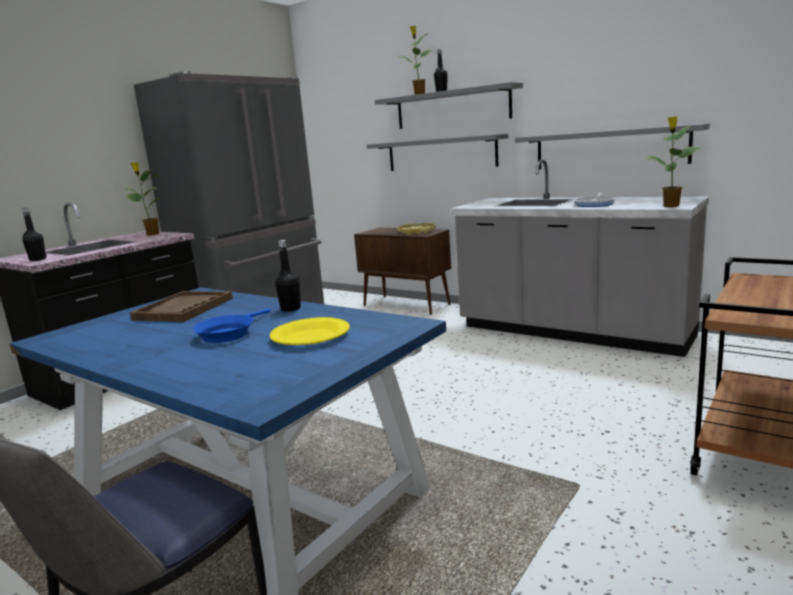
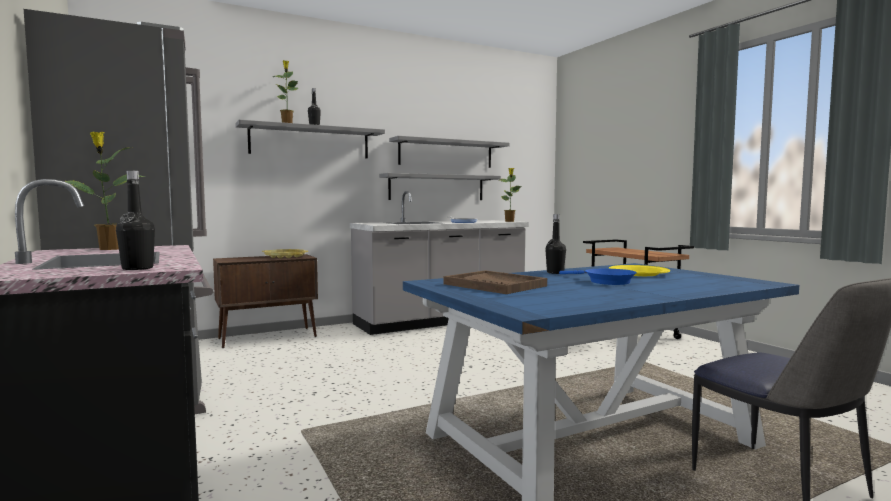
camera: 65 degrees left, 10 degrees down
(441, 153) = (297, 182): grey shelf -> grey shelf (446, 153)

